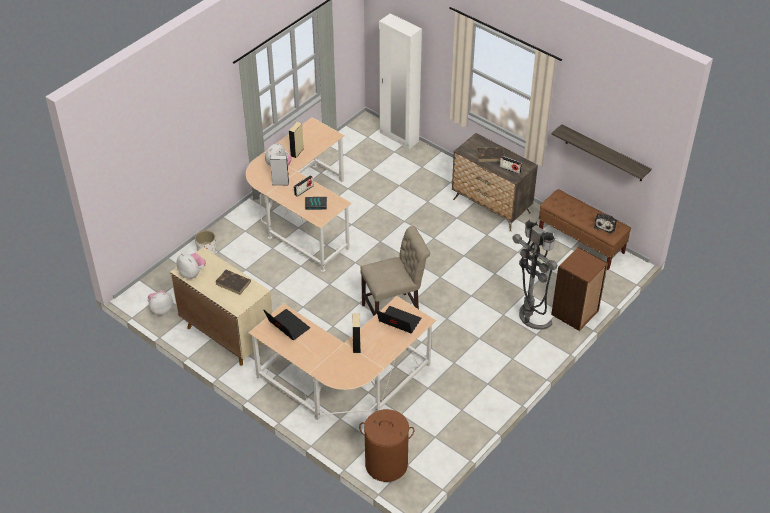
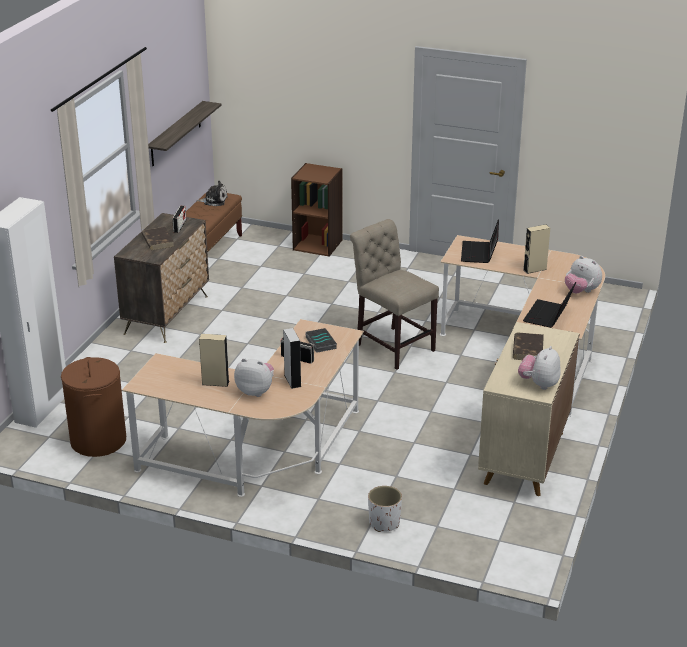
camera: 110 degrees left, 15 degrees down
(161, 309) = (526, 531): plush toy -> plush toy (581, 291)
(386, 464) = (604, 310): brown laundry basket -> brown laundry basket (98, 440)
(528, 322) = (349, 266): grey floor lamp -> none

